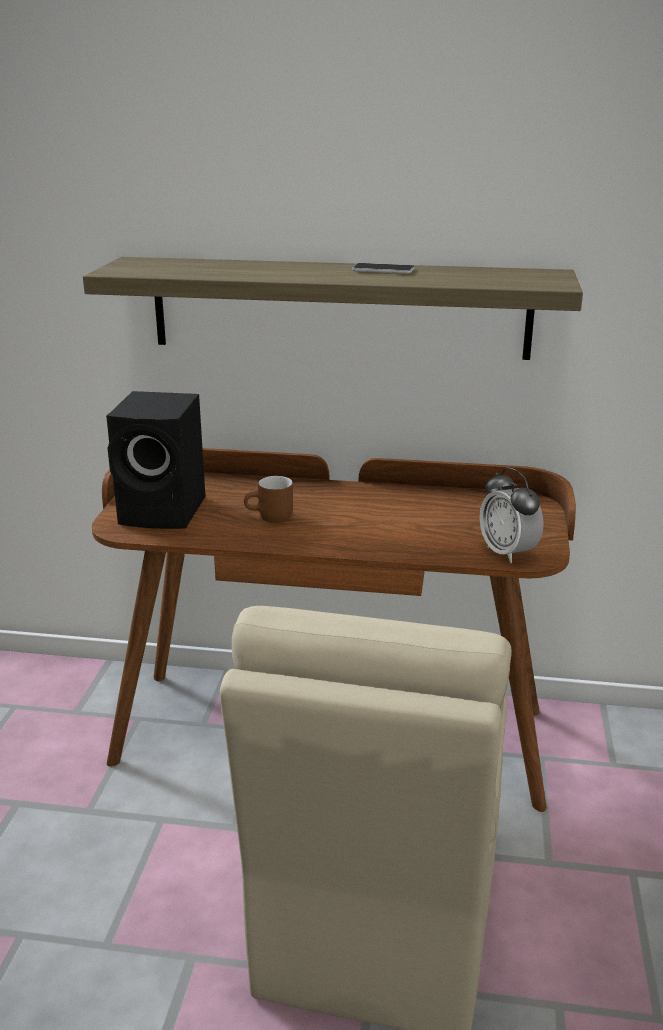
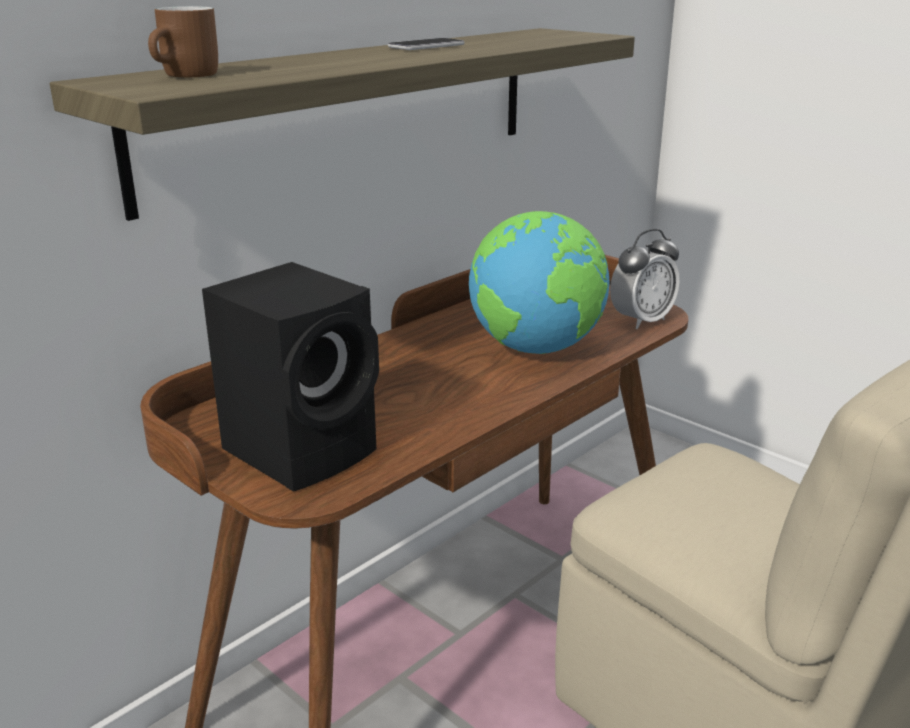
camera: 55 degrees left, 0 degrees up
(270, 518) = (420, 394): brown mug -> brown mug (188, 75)
(392, 531) = (537, 349): none -> globe
(508, 553) = (641, 321): alarm clock -> alarm clock turned 45 degrees counterclockwise

